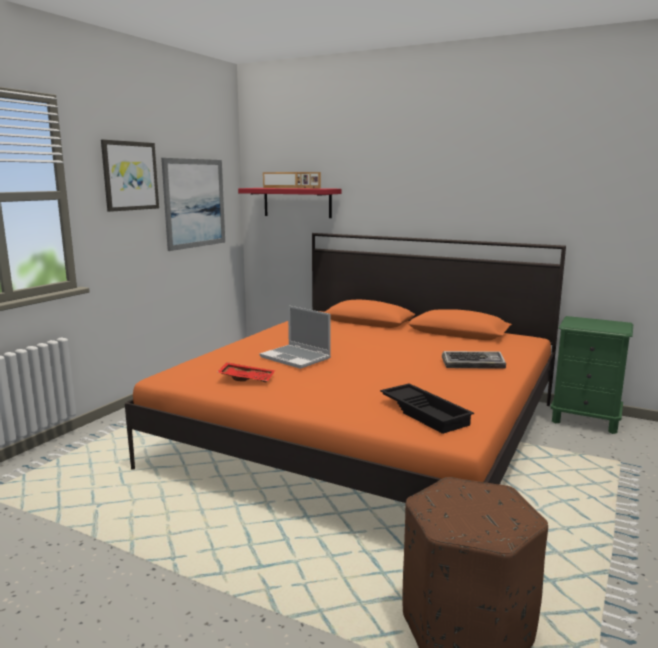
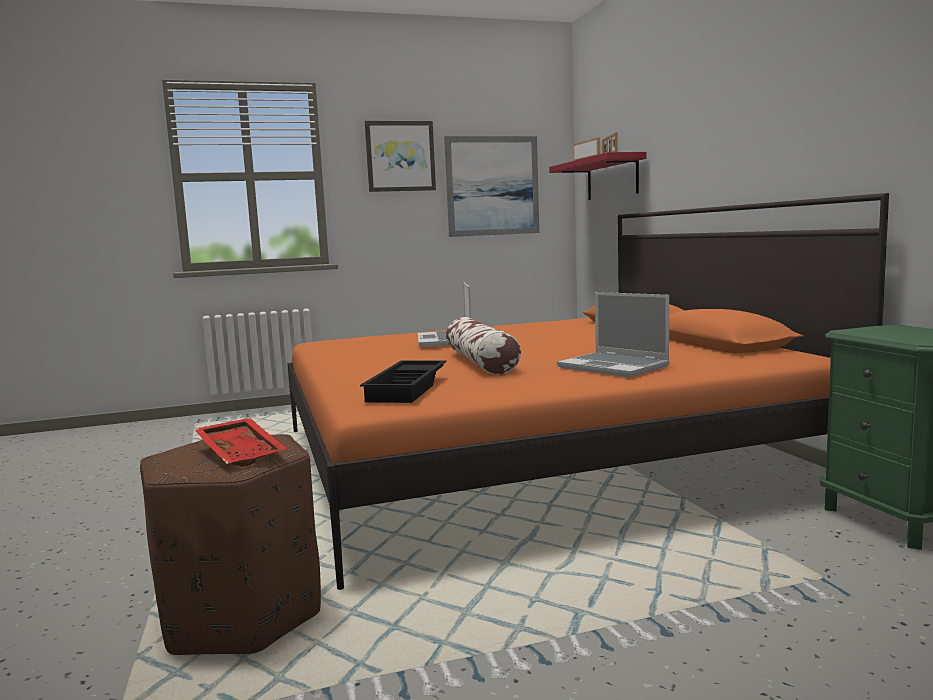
camera: 45 degrees right, 5 degrees down
(247, 378) = (358, 347): red tray -> red tray (242, 453)
(386, 376) = (481, 362): none -> pillow
(473, 364) = (615, 367): keyboard -> laptop

